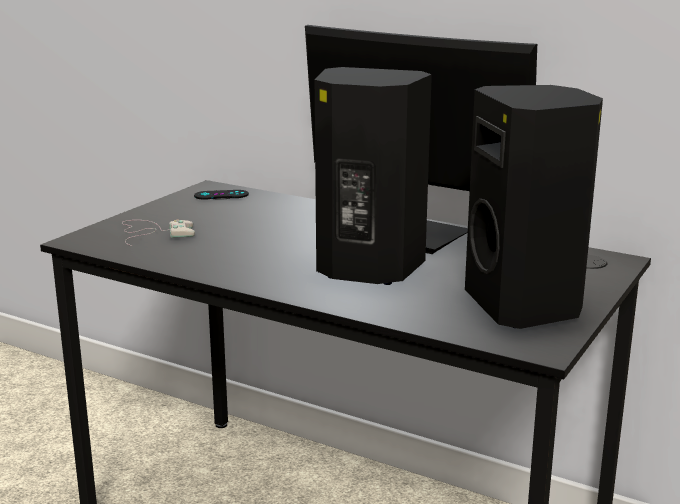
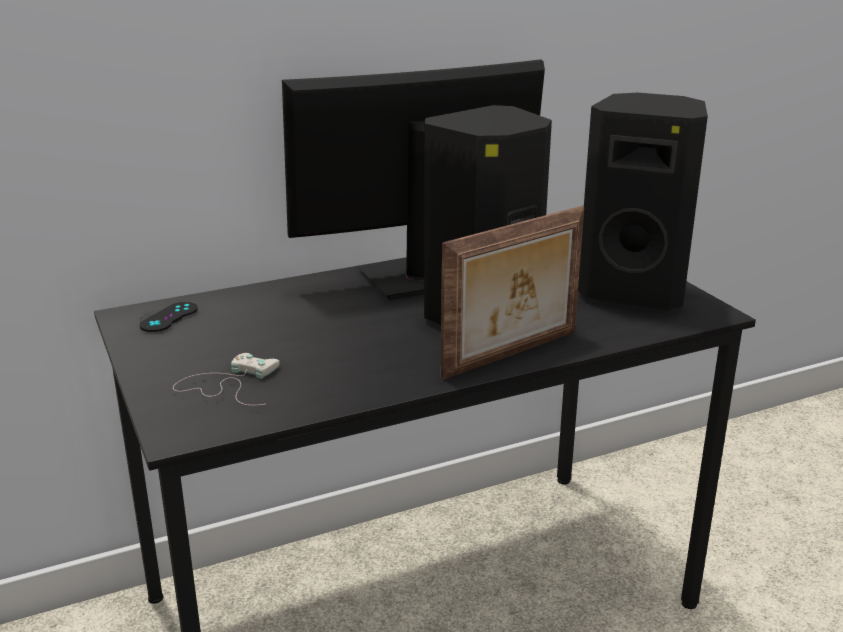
camera: 55 degrees left, 5 degrees up
(314, 293) = (513, 355): none -> picture frame

